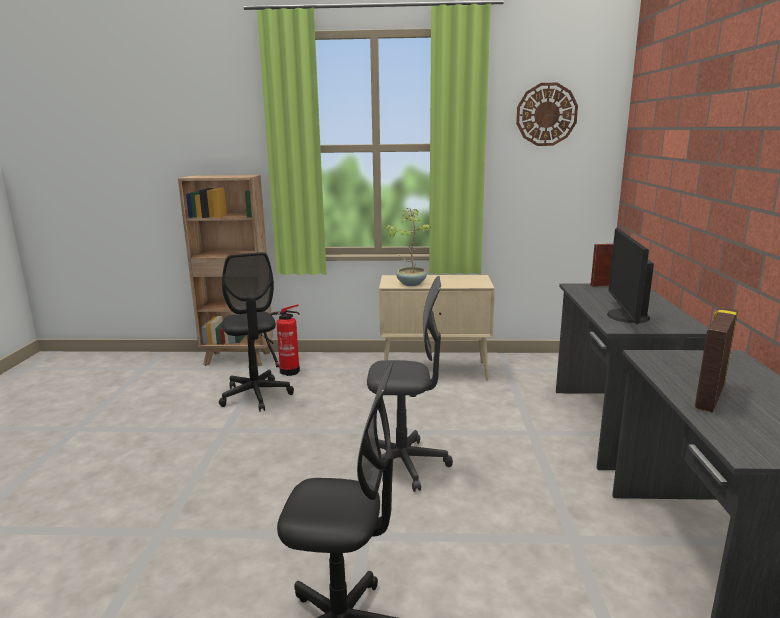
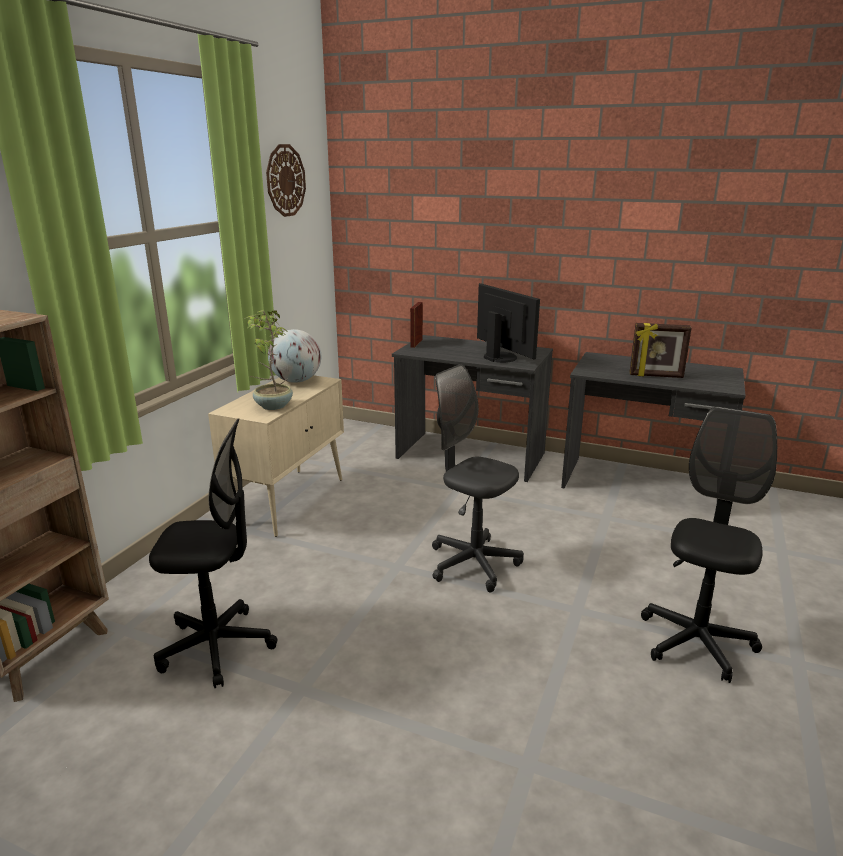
camera: 70 degrees left, 5 degrees up
(287, 371) = (163, 607): fire extinguisher -> none
(404, 465) = (473, 564): grey office chair -> grey office chair turned 75 degrees counterclockwise
(469, 279) = (296, 381): none -> globe
(625, 316) = (501, 357): monitor -> monitor turned 150 degrees counterclockwise
(708, 396) = (656, 376): picture frame -> picture frame turned 45 degrees counterclockwise

